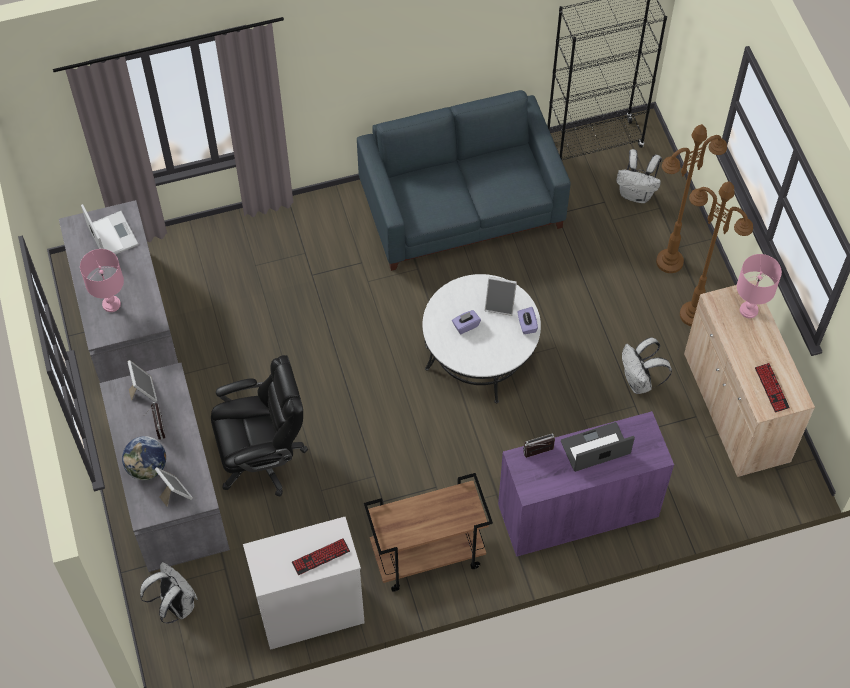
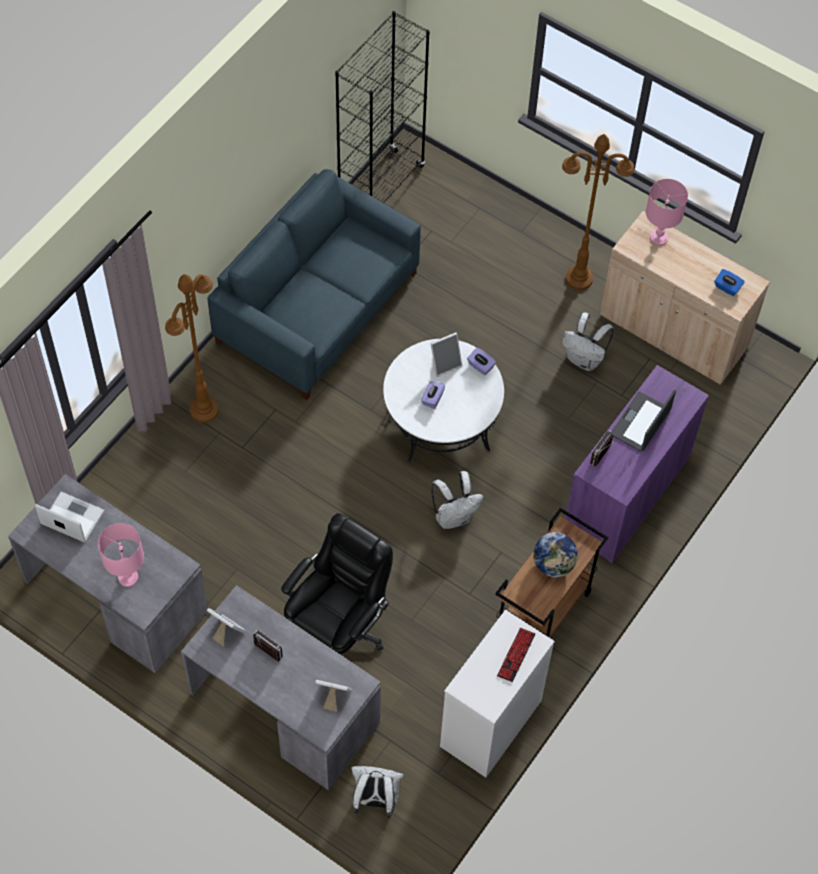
camera: 40 degrees left, 0 degrees up
(147, 467) = (290, 692): globe -> globe (554, 564)
(636, 194) = (451, 208): white backpack -> white backpack (454, 517)
(670, 261) = (524, 247): brown floor lamp -> brown floor lamp (204, 410)
(771, 388) = (727, 287): keyboard -> blue tissue box

